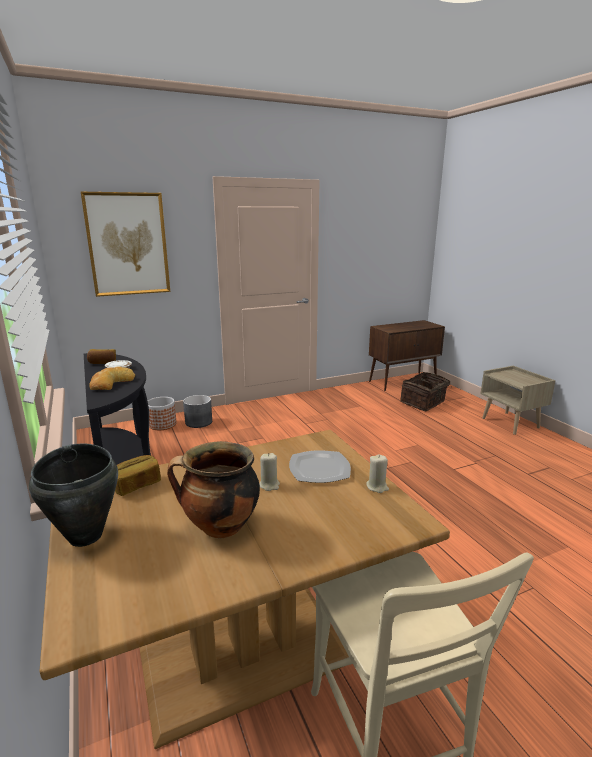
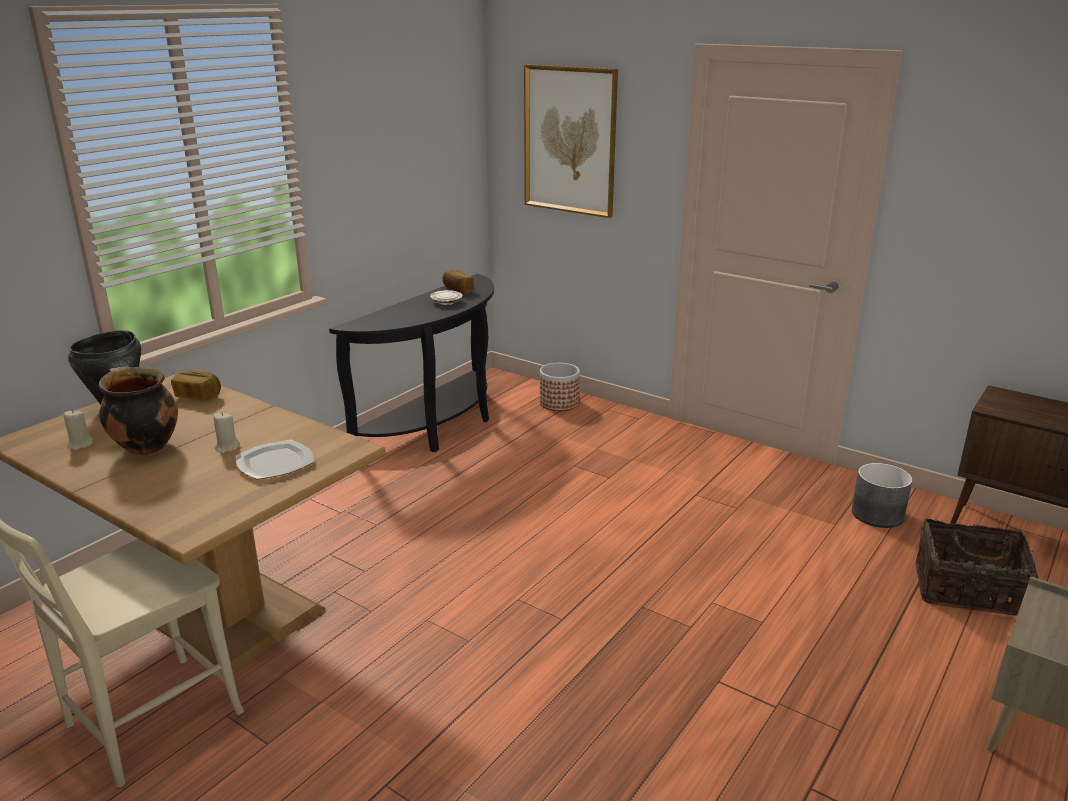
camera: 60 degrees right, 5 degrees up
(111, 383) = (403, 313): bread -> none
(199, 422) = (594, 421): grey planter -> grey planter (878, 515)
(377, 487) = (252, 500): beige candle -> beige candle (80, 445)

